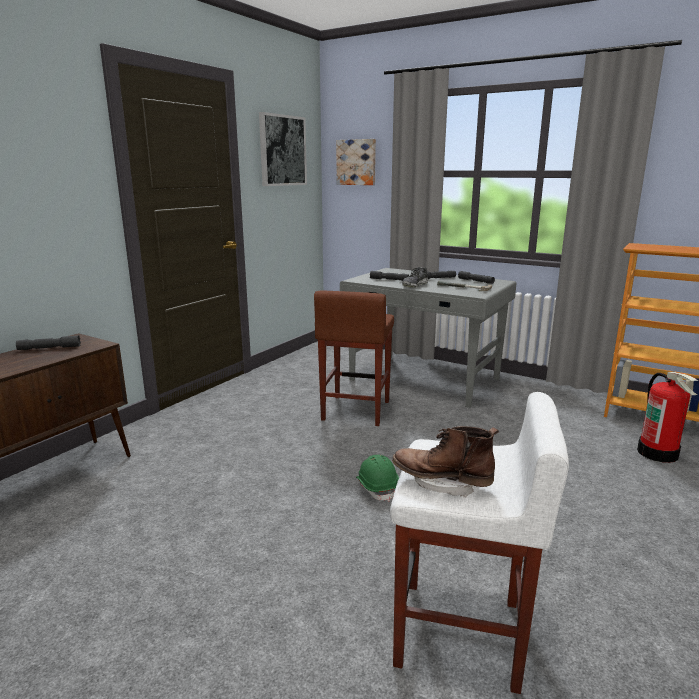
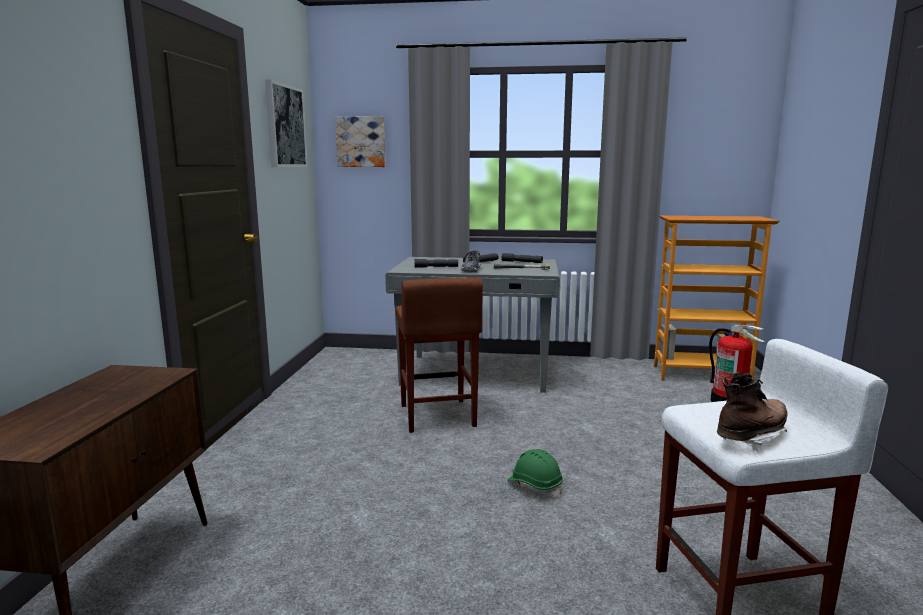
camera: 25 degrees left, 5 degrees down
(49, 348) = (99, 388): grey flashlight -> none
(442, 483) = (751, 436): brown boot -> brown boot turned 150 degrees clockwise

